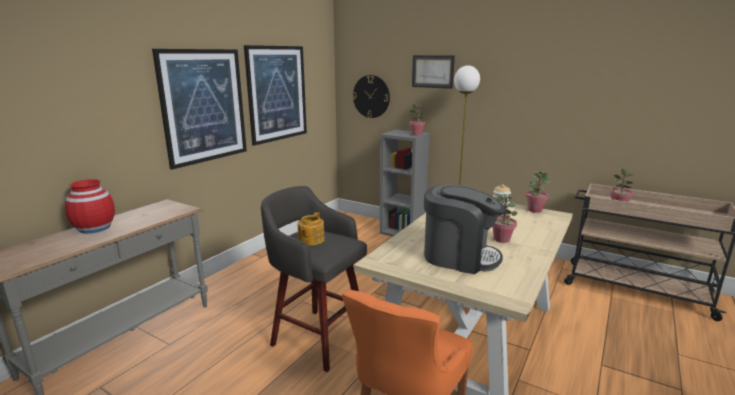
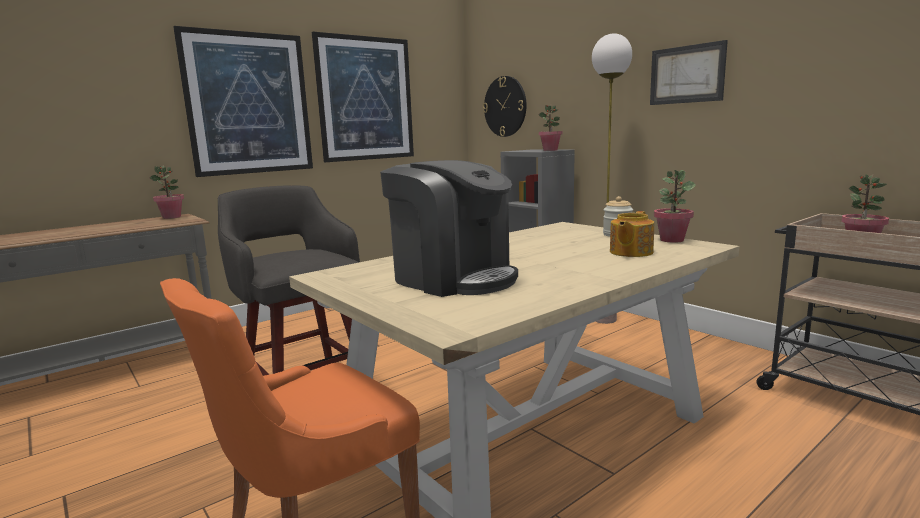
camera: 20 degrees right, 5 degrees down
(94, 228) = (71, 229): red vase -> none
(310, 240) = (286, 254): teapot -> teapot (630, 252)
(432, 71) = (578, 57): picture -> picture (687, 74)
(502, 239) = (557, 266): potted plant -> potted plant (171, 217)

